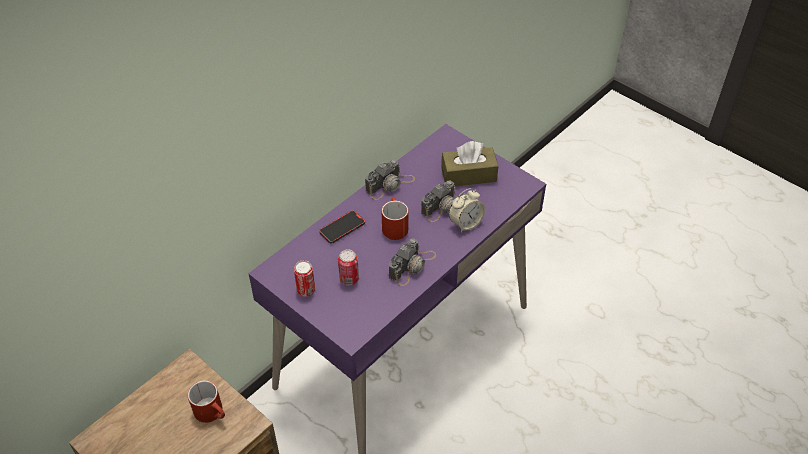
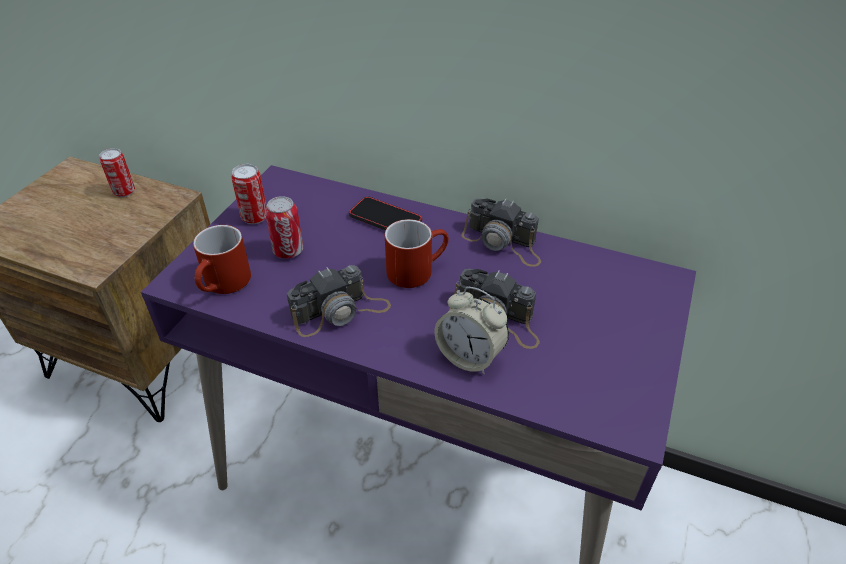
camera: 70 degrees right, 5 degrees down
(157, 400) = (124, 192): none -> can
(213, 412) = (108, 235): red mug -> red mug (224, 285)
(412, 265) = (340, 312): camera -> camera turned 45 degrees counterclockwise
(468, 175) = (593, 331): brown tissue box -> none

